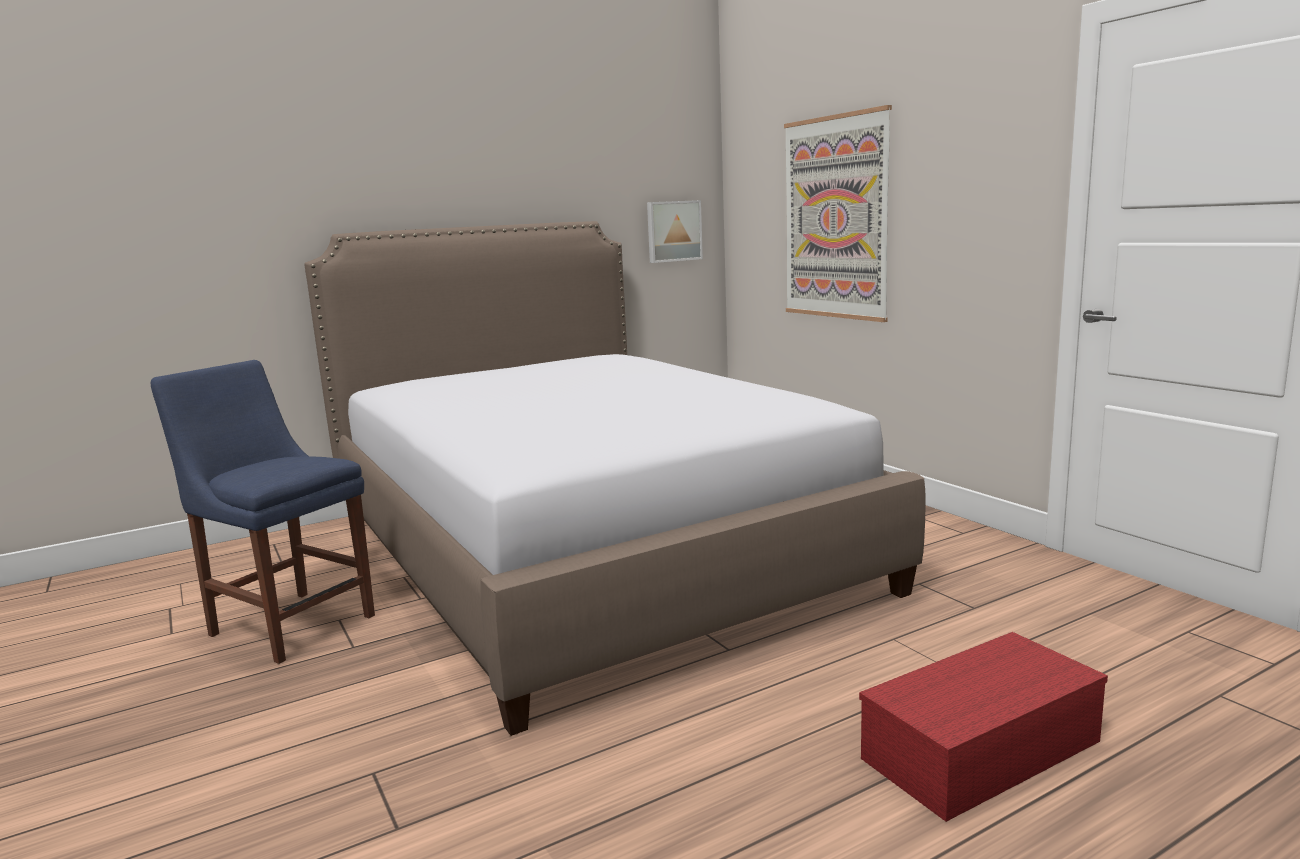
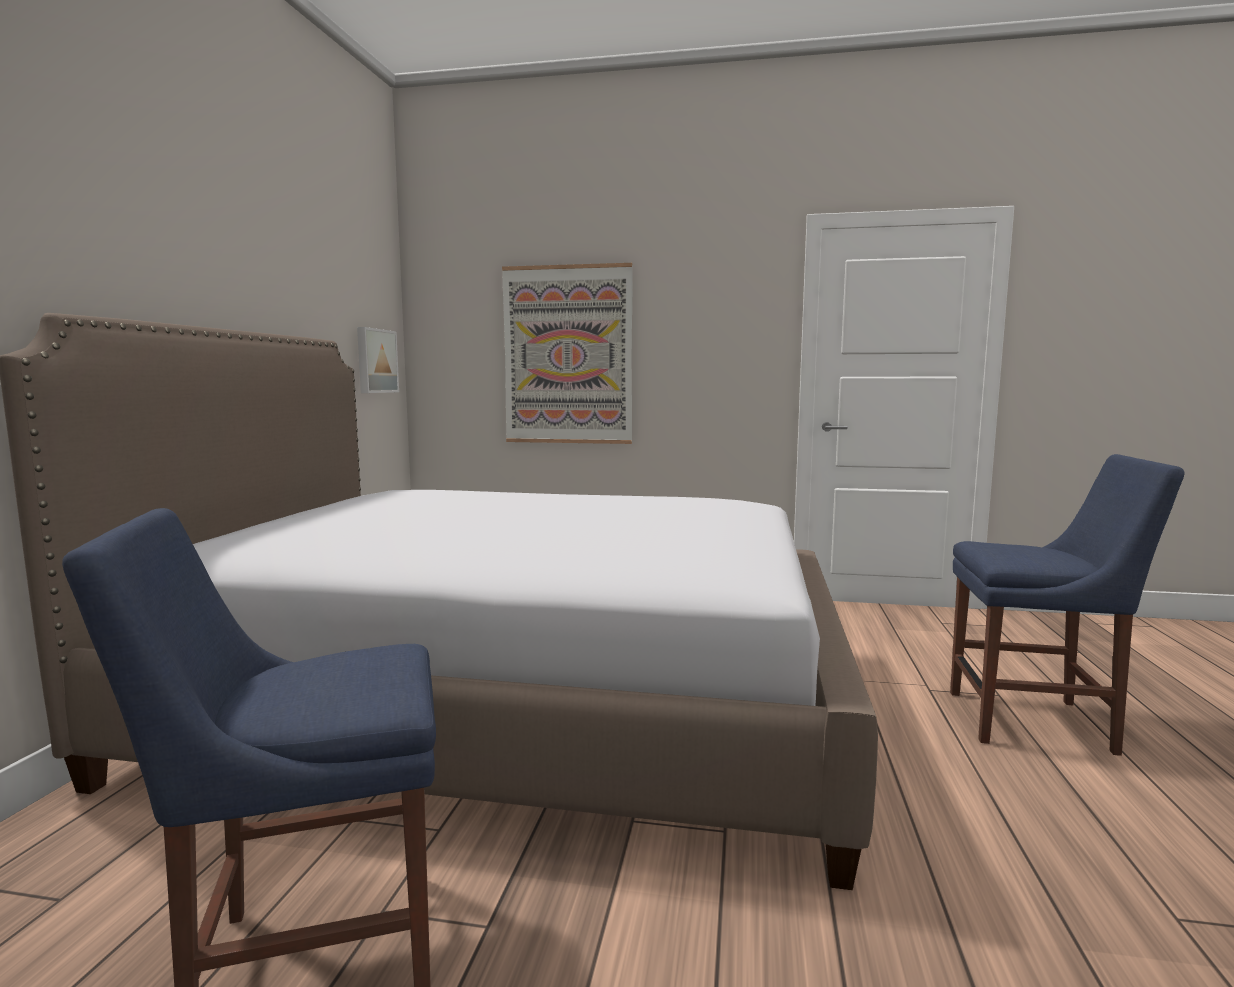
camera: 50 degrees left, 5 degrees down
(980, 752) = (1038, 722): red storage box -> blue chair

